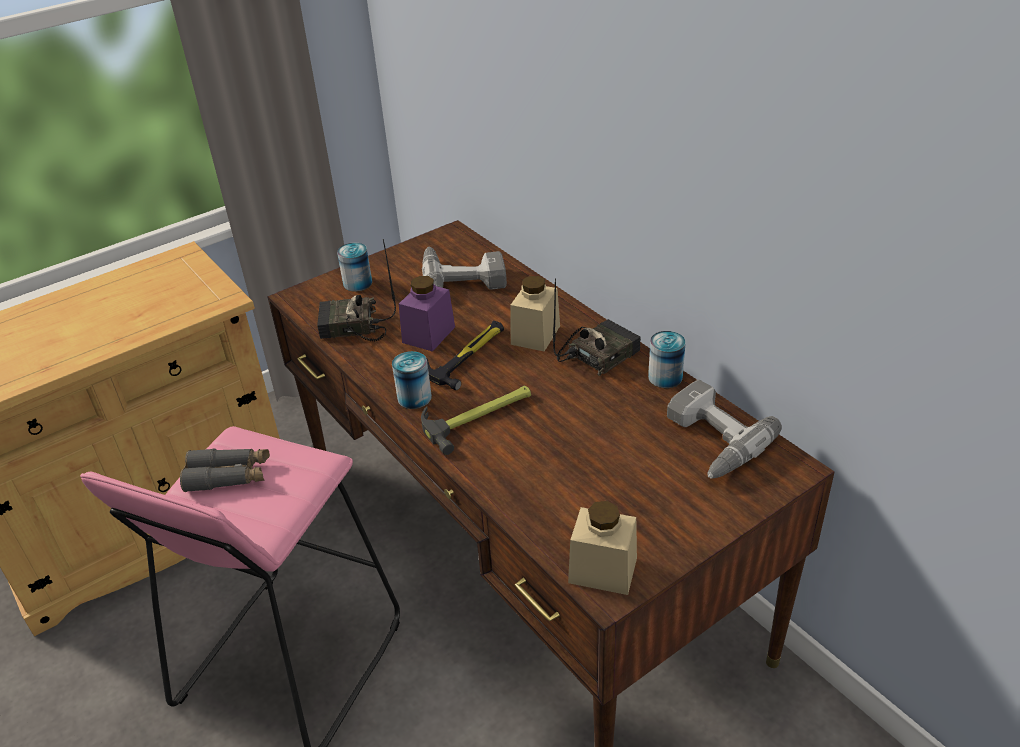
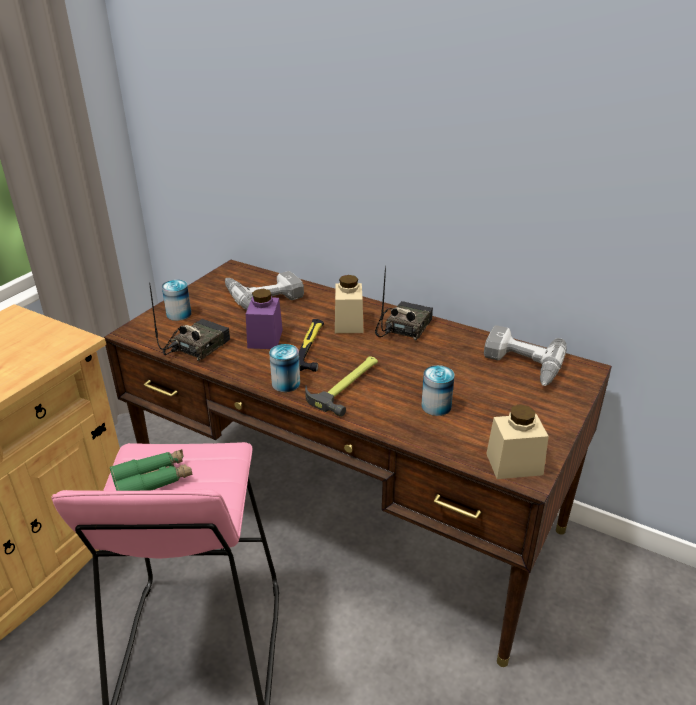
camera: 25 degrees left, 5 degrees down
(229, 476) = (153, 480): grey binoculars -> green binoculars
(351, 328) = (196, 346): radio -> radio turned 150 degrees clockwise
(665, 377) = (461, 332): can -> can (436, 406)

